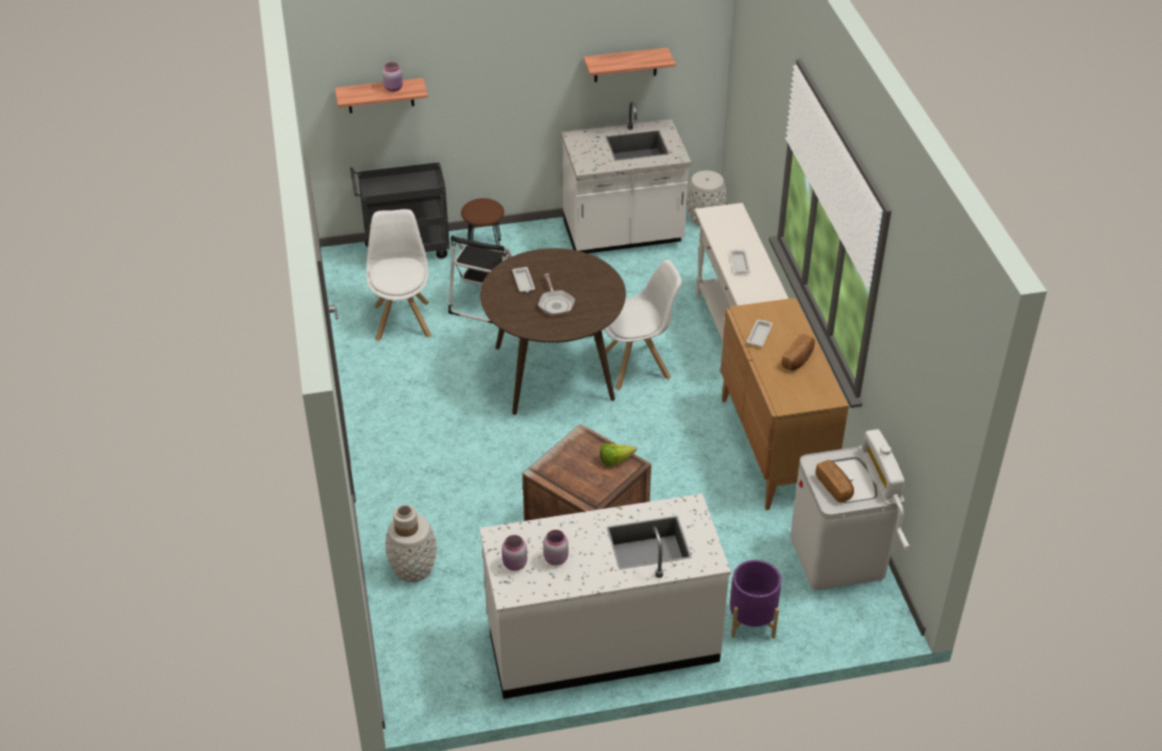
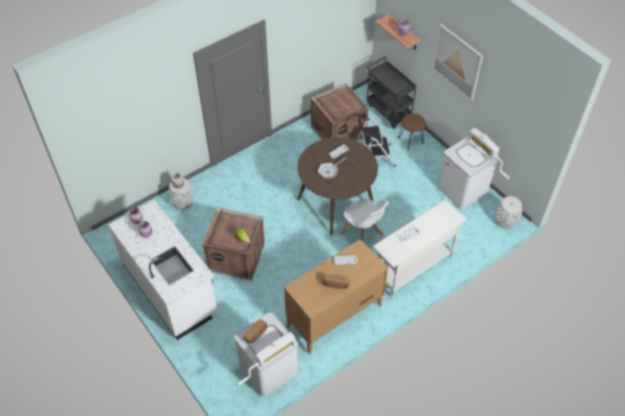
camera: 65 degrees right, 10 degrees up
(402, 318) = (339, 131): white chair -> crate
(511, 56) = (457, 62): none -> picture
(623, 235) = (463, 191): white counter -> white washing machine
(625, 65) = (504, 112): shelf -> none
(752, 620) = (209, 345): purple planter -> none

